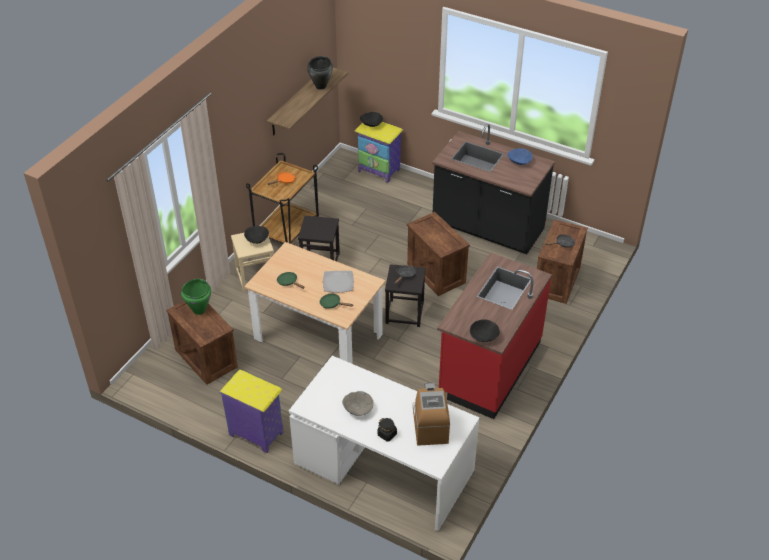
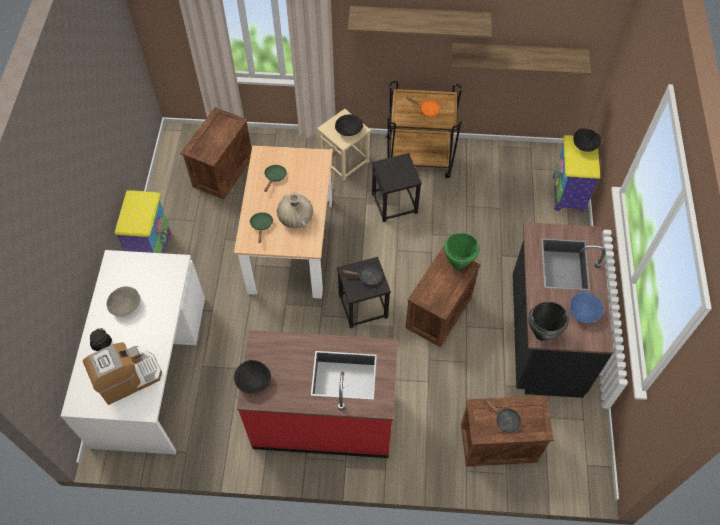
camera: 65 degrees right, 15 degrees up
(199, 310) = (225, 130): green cooking pot -> green cooking pot (457, 263)
(248, 116) = (419, 20): none -> shelf
(321, 86) = (544, 61): black cooking pot -> black cooking pot (542, 334)
(338, 282) = (295, 218): plate -> beige vase

